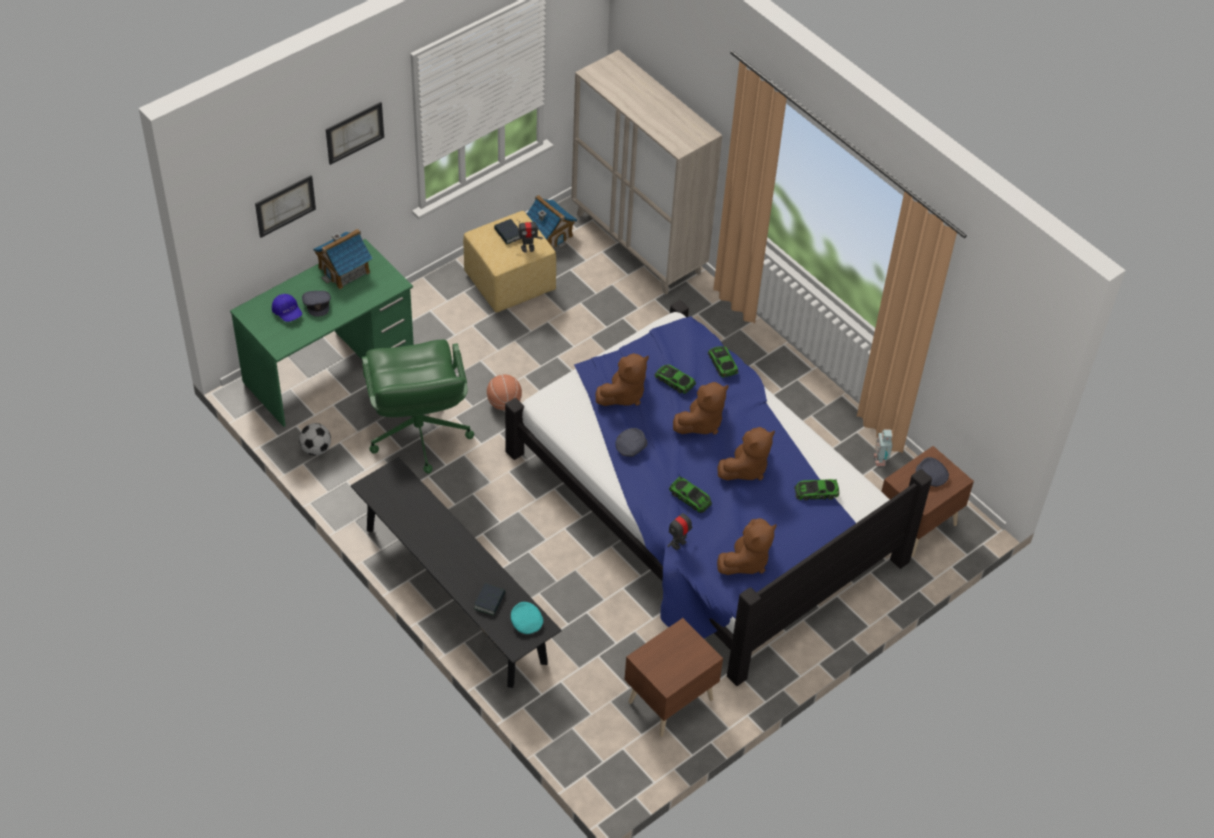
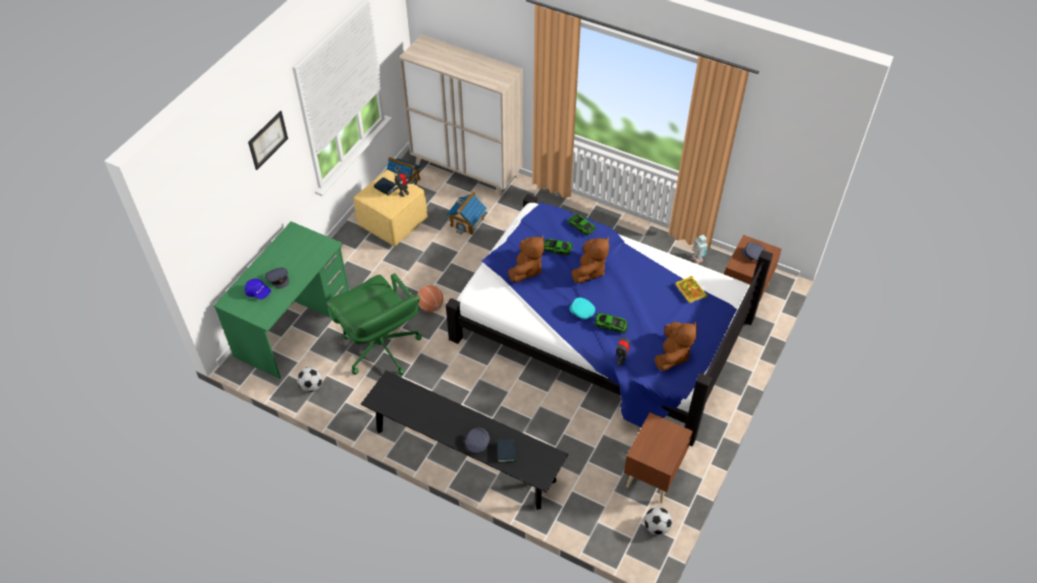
camera: 20 degrees left, 0 degrees up
(285, 205) = (232, 211): picture -> none
(344, 270) = (286, 248): toy house -> toy house (467, 222)
(525, 622) = (540, 457): turquoise cap -> turquoise cap (581, 311)
(631, 446) = (551, 304): grey cap -> grey cap (477, 443)
(640, 761) = (657, 527): none -> football
(745, 468) = (636, 291): brown plush toy -> none
(816, 492) = (691, 291): toy car -> book

